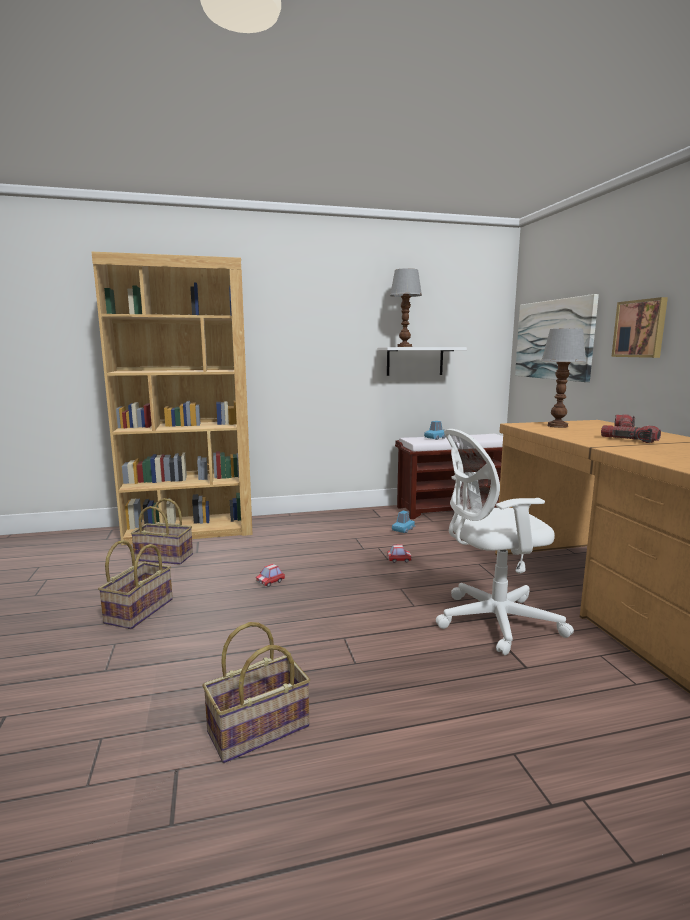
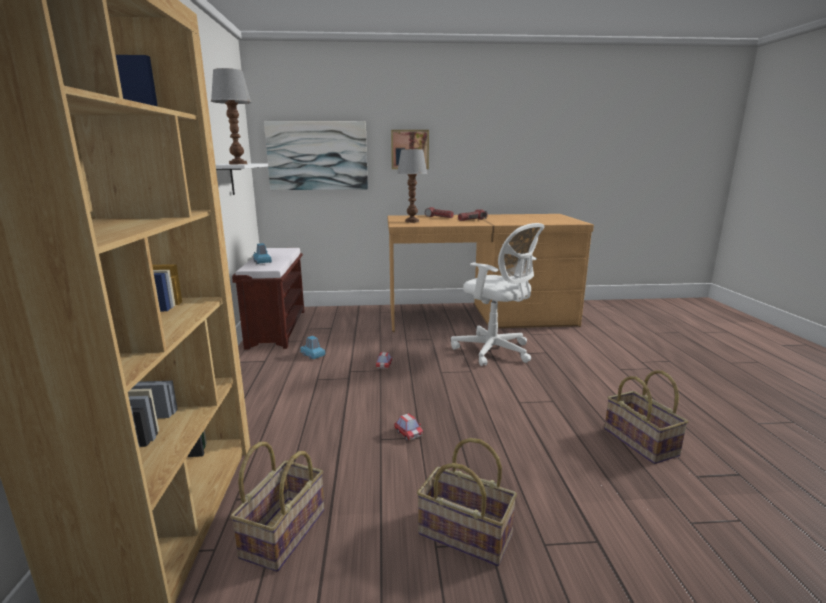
camera: 80 degrees left, 5 degrees up
(491, 621) = (495, 351): white office chair -> white office chair turned 45 degrees counterclockwise

